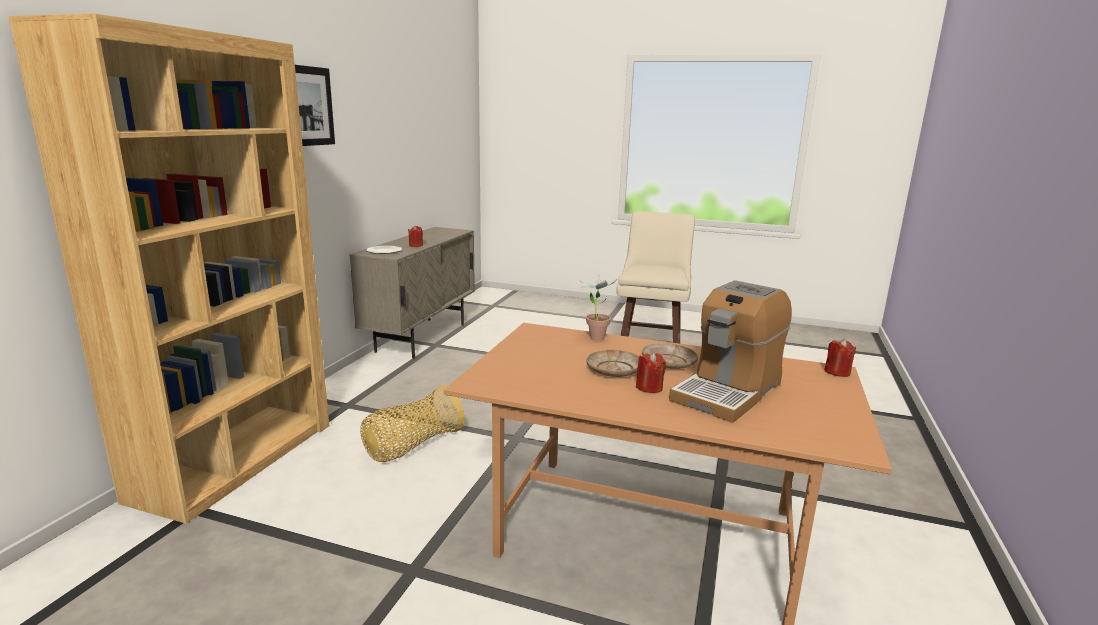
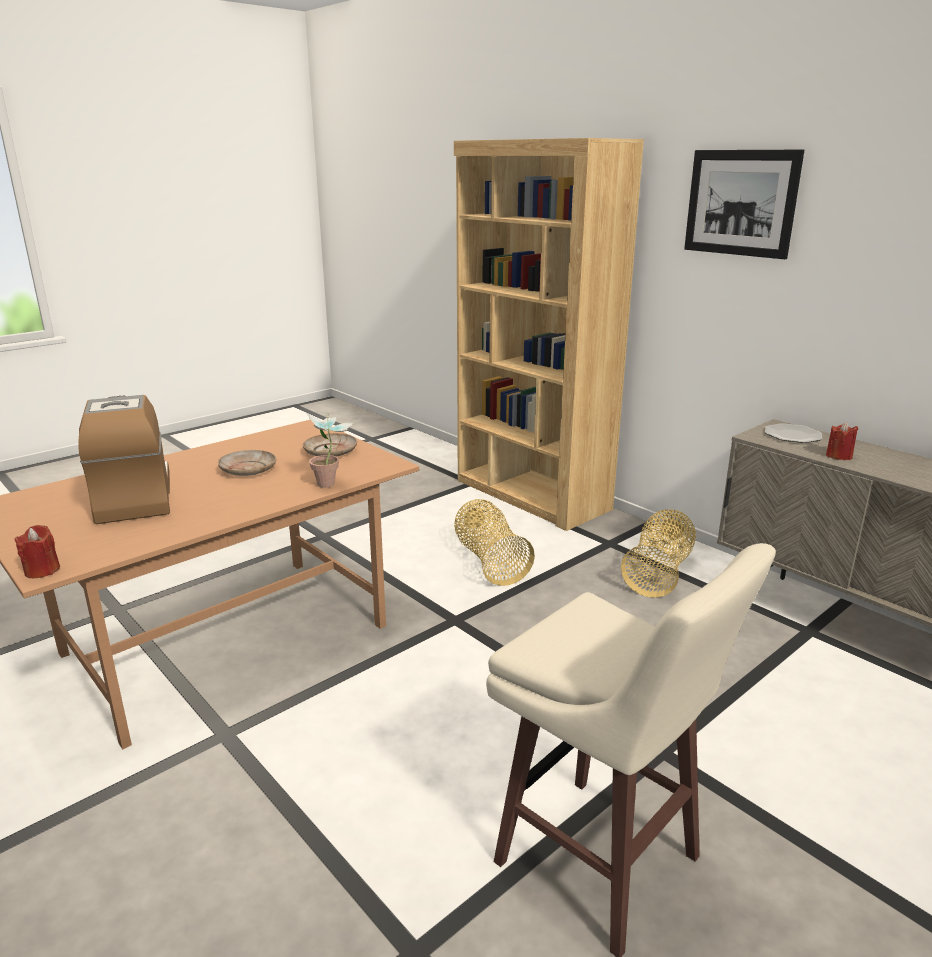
camera: 120 degrees right, 5 degrees up
(390, 383) = (659, 573): none -> basket
(649, 387) = (198, 472): red candle -> none
(668, 363) = (221, 495): beige plate -> beige plate (331, 452)

